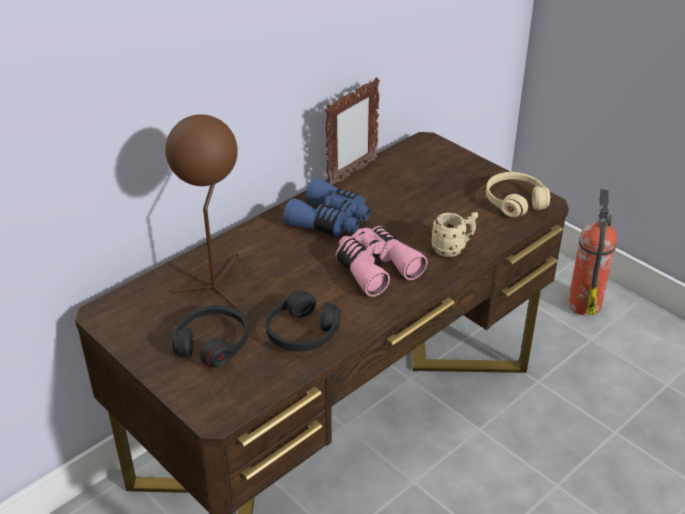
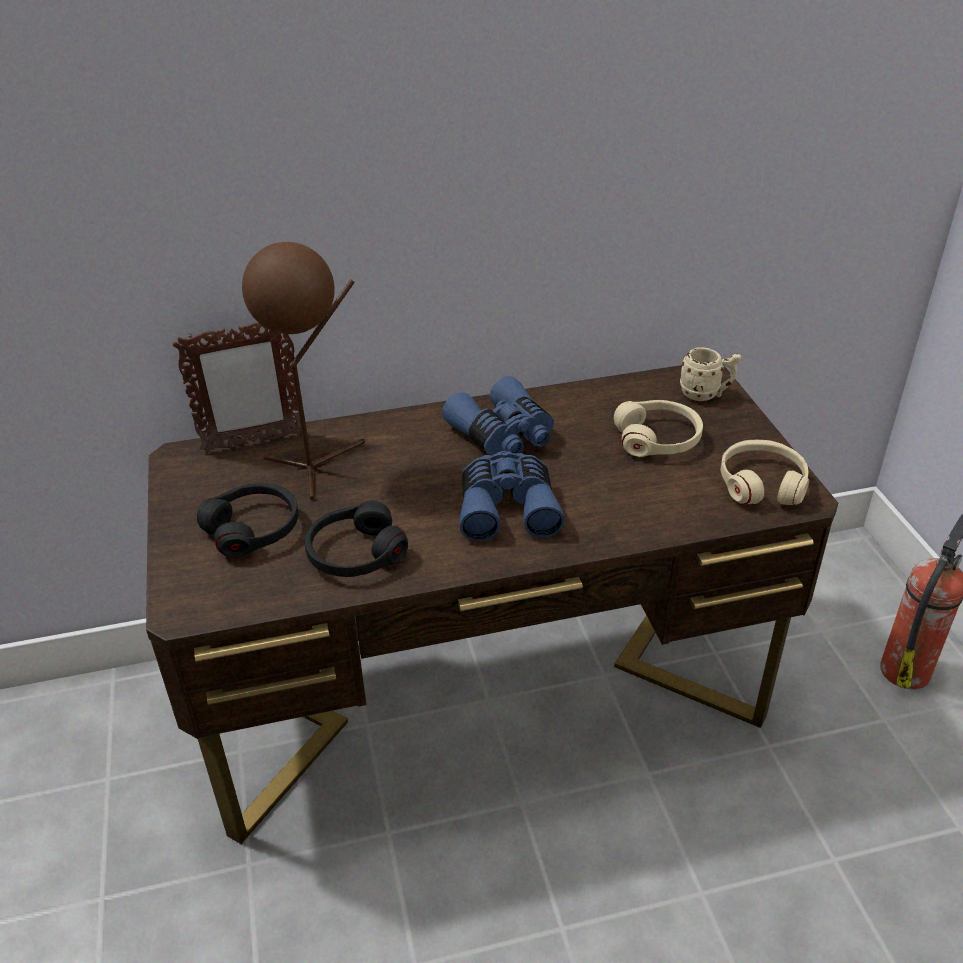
camera: 30 degrees right, 0 degrees up
(351, 174) = (578, 388): picture frame -> picture frame (253, 442)
(375, 267) = (507, 507): pink binoculars -> blue binoculars
(431, 192) = (657, 439): none -> beige headphones
(453, 249) = (624, 517): beige mug -> beige mug (706, 394)

